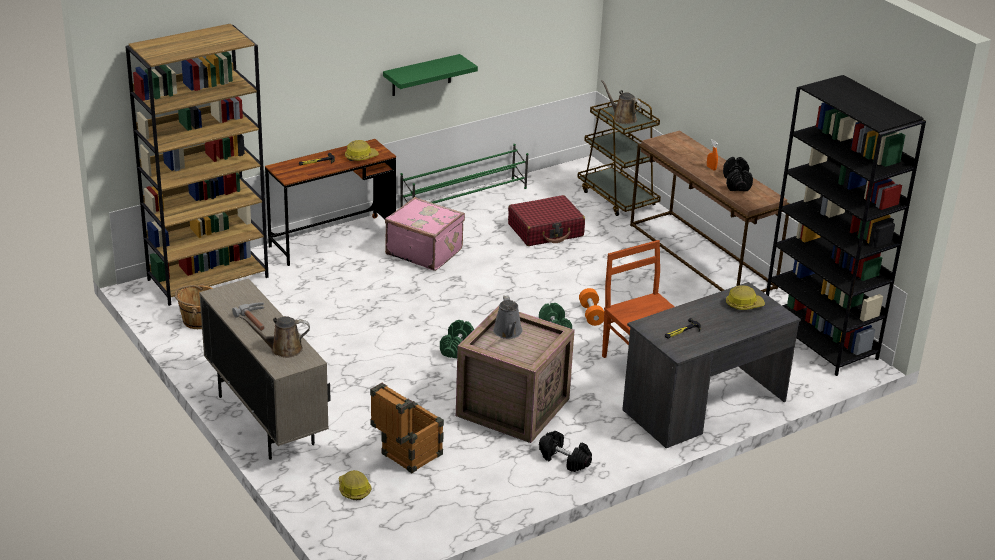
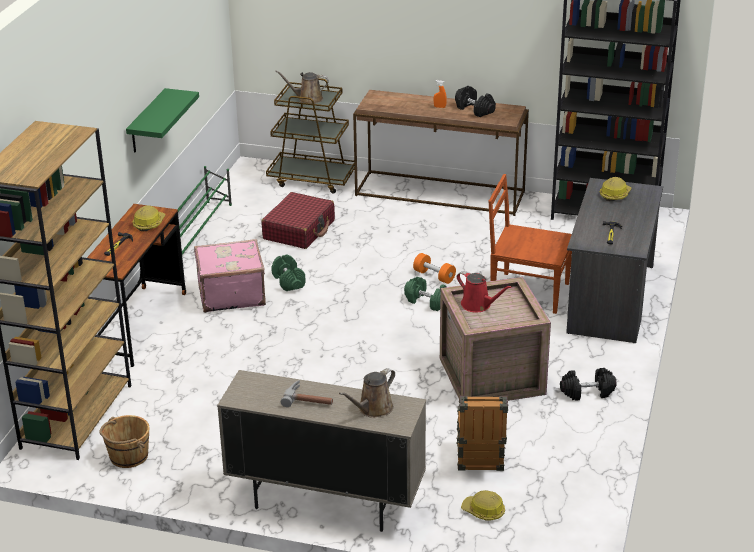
camera: 40 degrees left, 0 degrees up
(456, 347) = (379, 355): green dumbbell -> green dumbbell (288, 281)
(508, 332) = (478, 305): grey watering can -> red watering can

